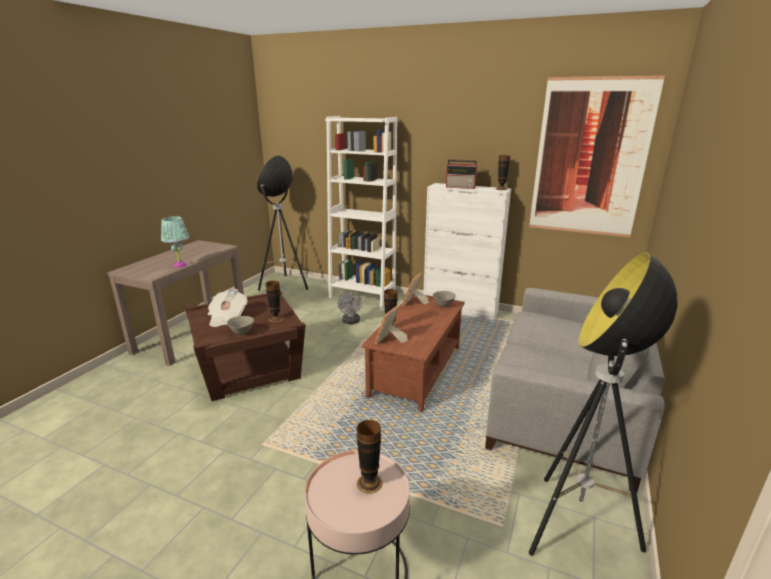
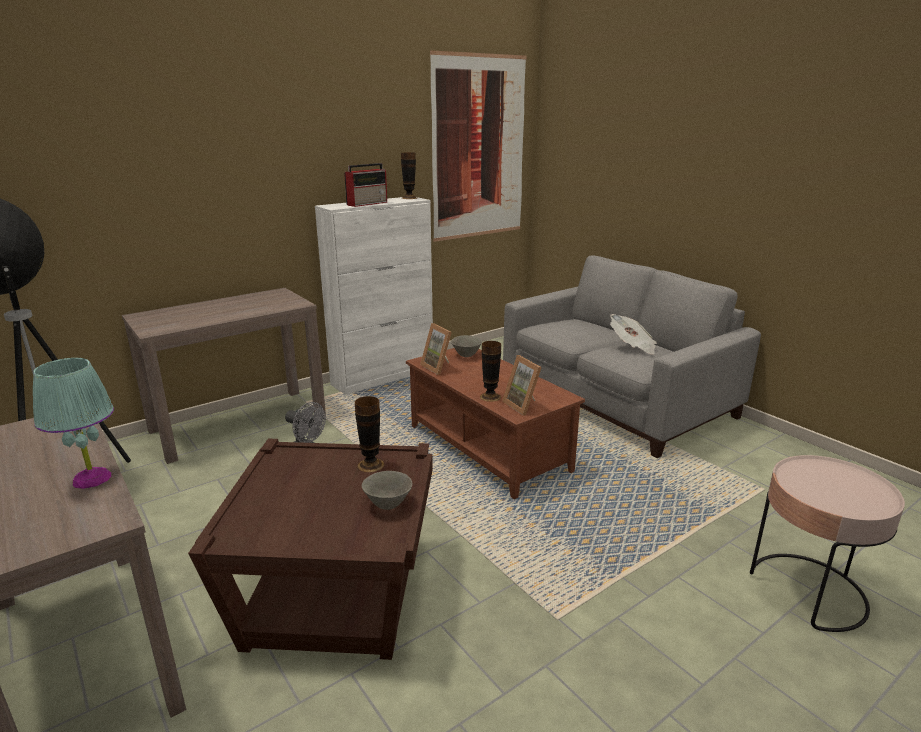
camera: 60 degrees left, 0 degrees up
(227, 318) = (306, 511): newspaper -> newspaper (632, 347)
(362, 296) = (239, 423): white bookcase -> brown console table
(369, 483) = (827, 478): vase -> none
(575, 528) = (772, 457): floor lamp -> none

